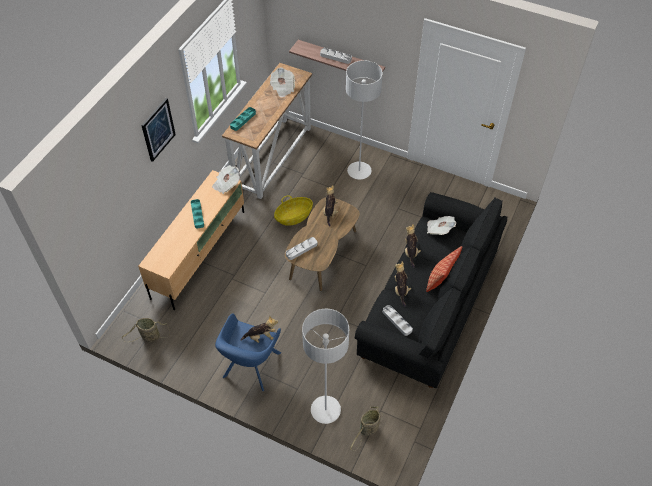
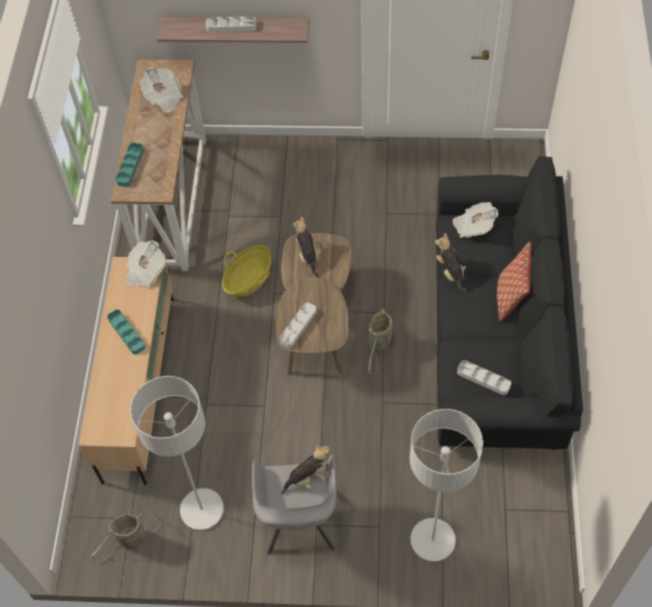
camera: 20 degrees left, 5 degrees up
(158, 129) = (38, 232): picture -> none
(251, 367) = (299, 523): blue armchair -> grey armchair
(359, 171) = (306, 179): grey floor lamp -> grey floor lamp (202, 509)
(368, 430) = (502, 543): basket -> basket (379, 344)
(401, 289) = (465, 332): plush toy -> none

